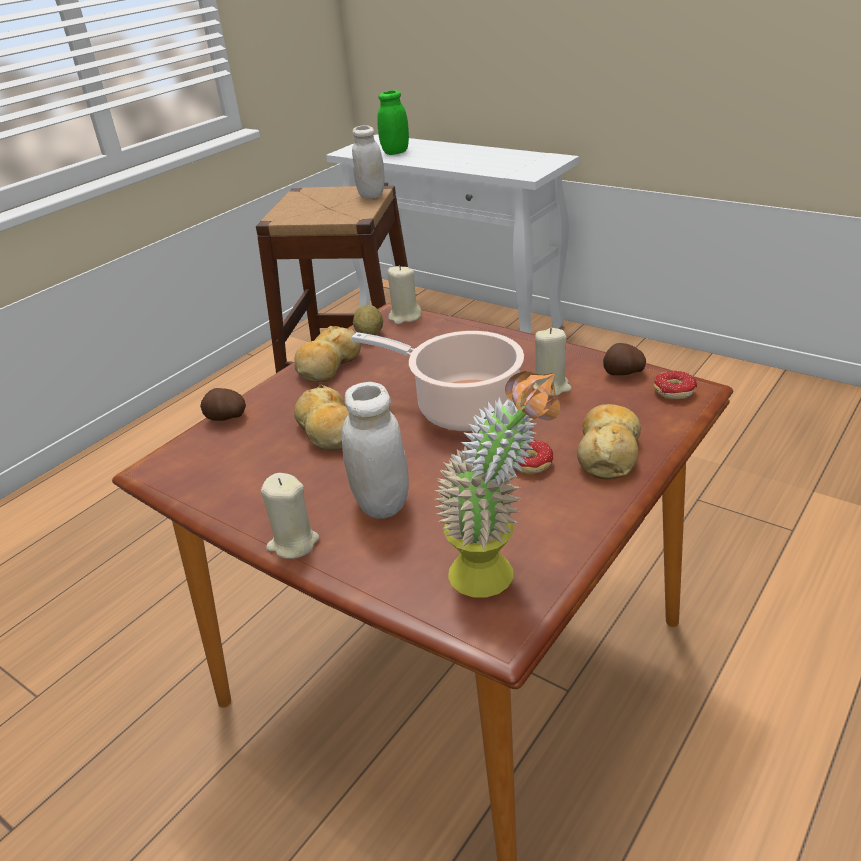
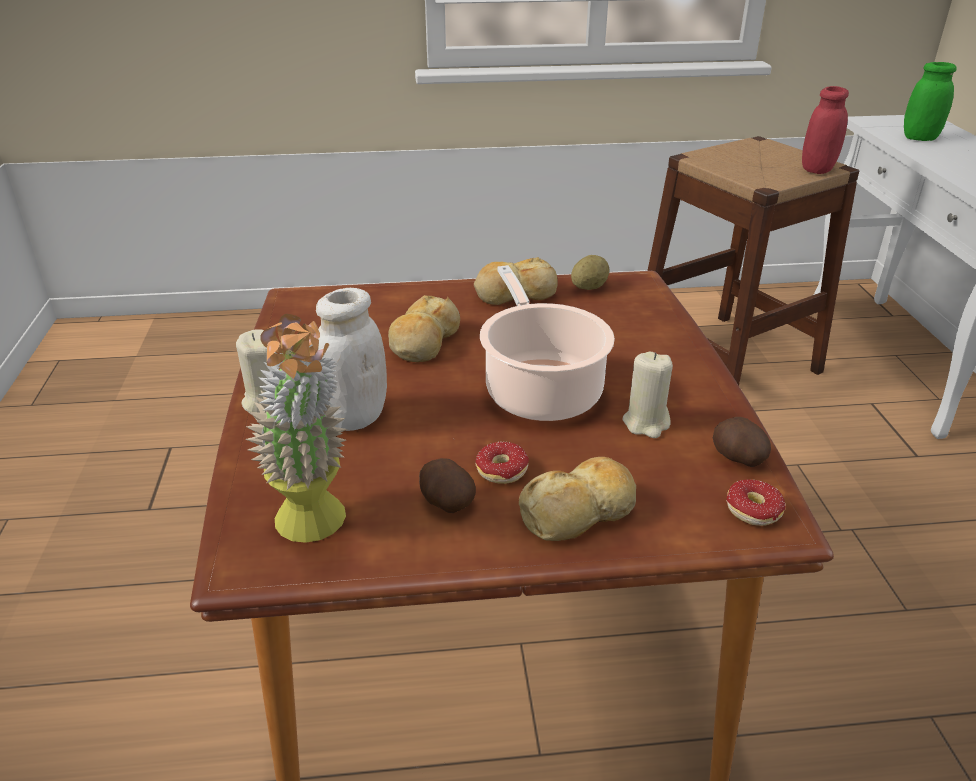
camera: 45 degrees right, 0 degrees up
(226, 418) = (386, 291): potato -> potato (445, 502)
(371, 195) = (817, 169): white jar -> red jar
(404, 317) = (643, 289): beige candle -> none

